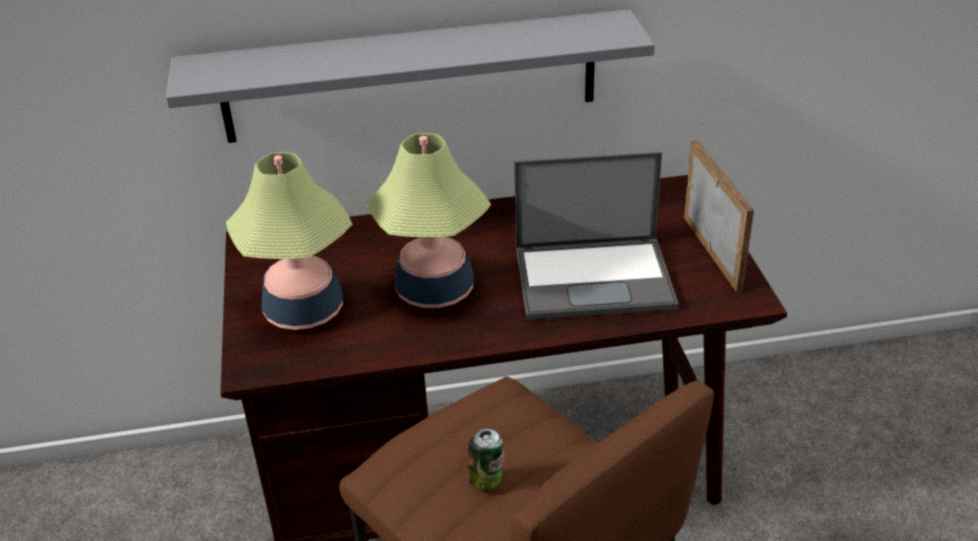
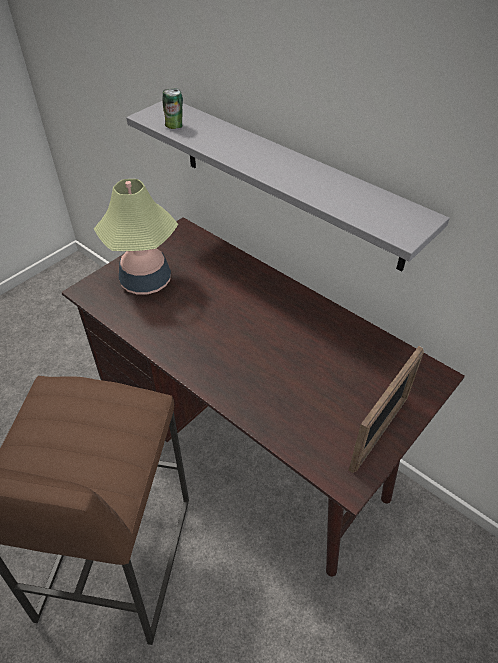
camera: 50 degrees right, 10 degrees up
(434, 289) = (208, 319): table lamp -> none
(487, 481) = (58, 438): can -> can (174, 126)
(595, 277) = (289, 384): laptop -> none

